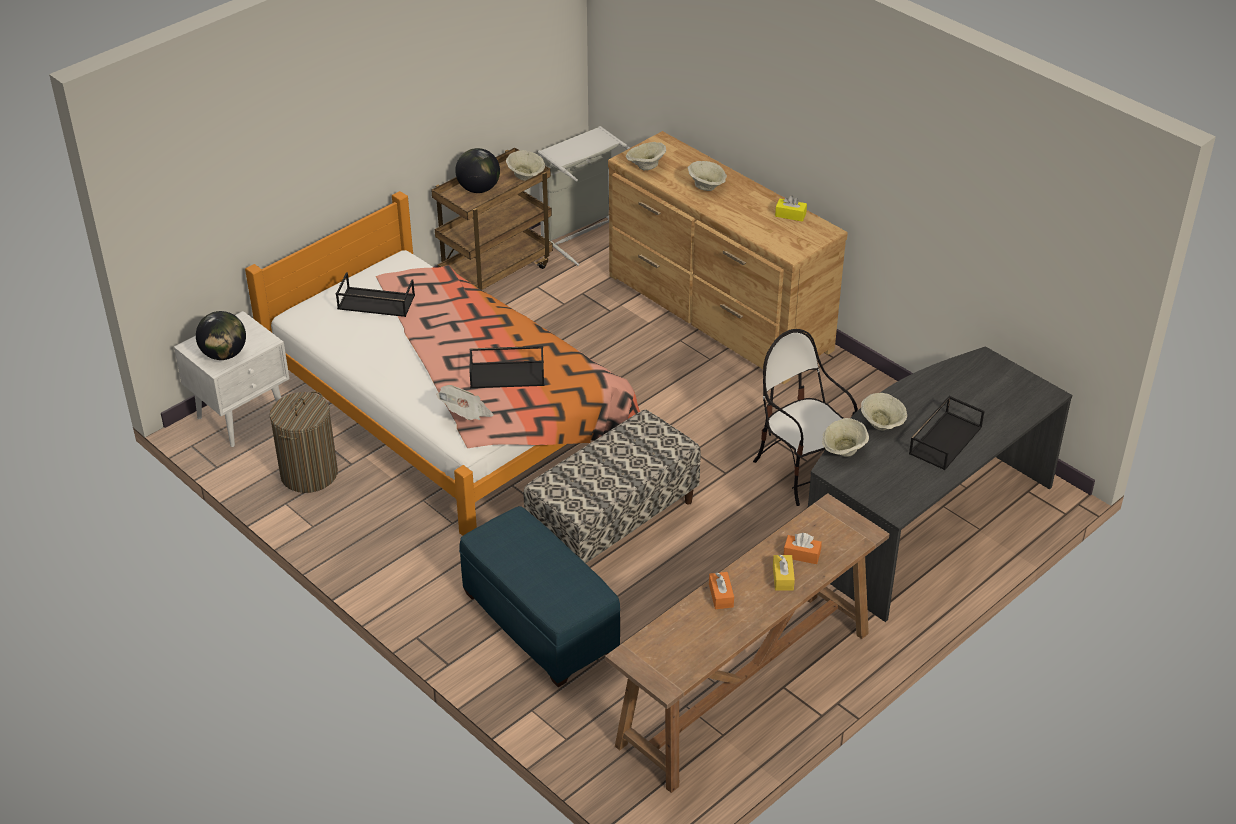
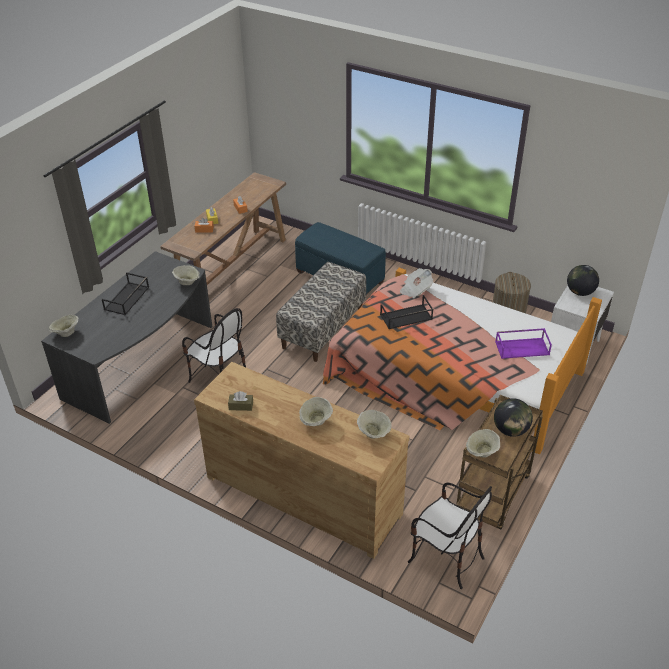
camera: 165 degrees right, 0 degrees up
(375, 302) = (522, 348): black tray -> purple tray
(583, 234) = (445, 558): grey laundry basket -> chair
(790, 215) = (241, 406): yellow tissue box -> brown tissue box
(882, 424) = (165, 300): beige bowl -> beige bowl (66, 333)

